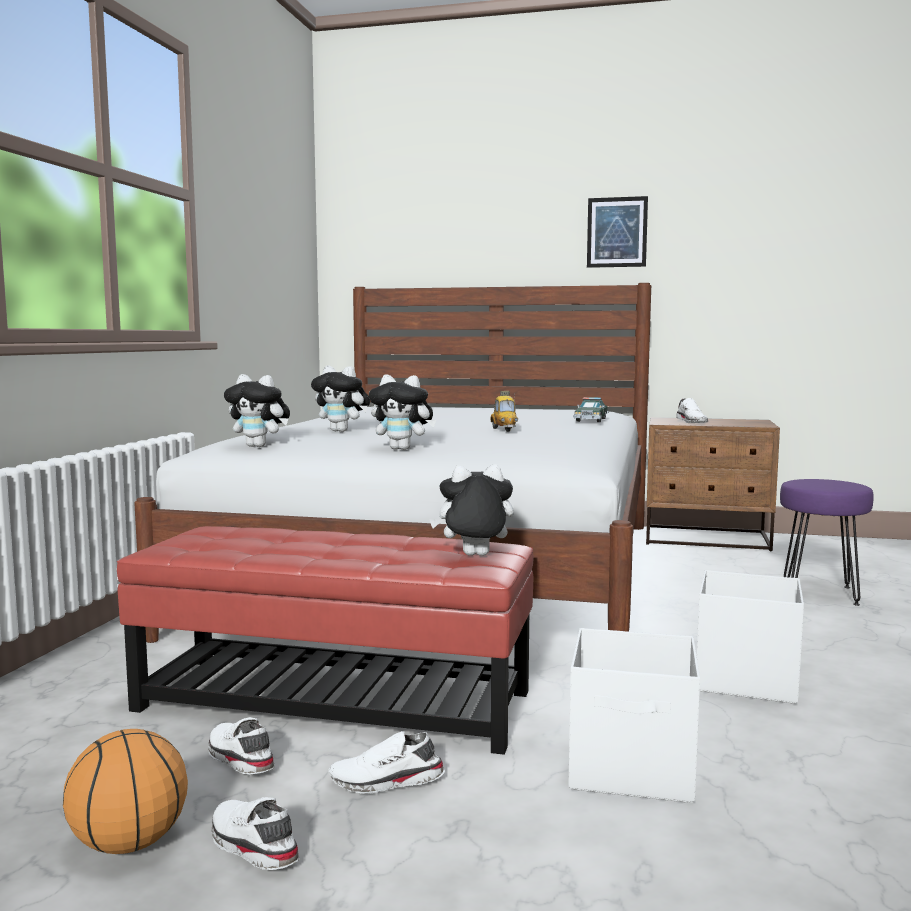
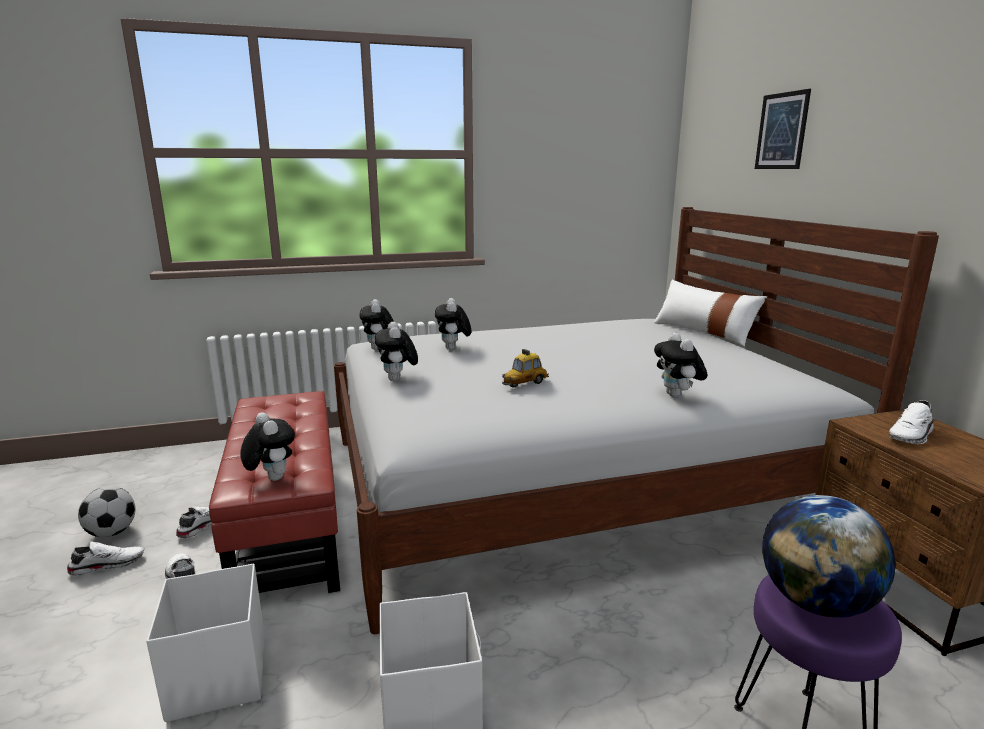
camera: 60 degrees right, 10 degrees up
(128, 843) = (112, 532): basketball -> football
(251, 847) = (108, 564): white shoe -> white shoe turned 45 degrees clockwise
(441, 406) = (703, 332): none -> white pillow
(591, 420) = (677, 396): toy car -> plush toy
(617, 232) = (920, 157): picture -> picture (781, 131)
(825, 484) = (816, 602): none -> globe

